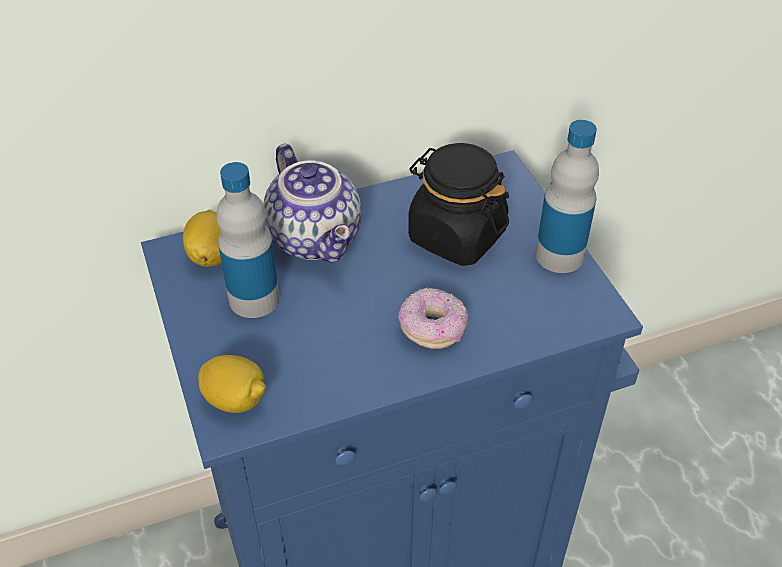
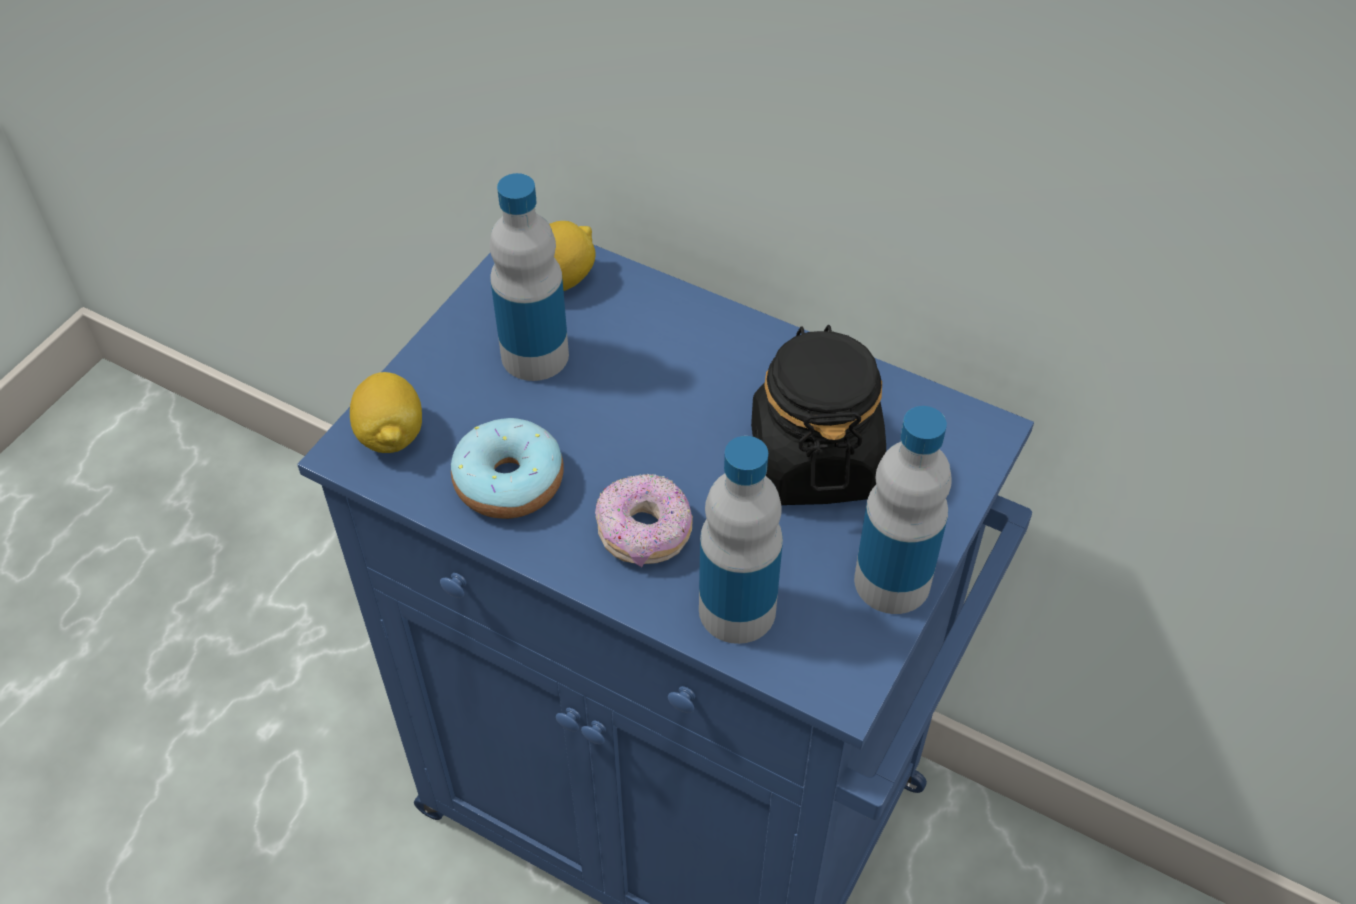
camera: 50 degrees right, 5 degrees up
(317, 238) = (675, 344): teapot -> none
(333, 365) = (509, 481): none -> donut
(520, 323) = (737, 610): none -> bottle

